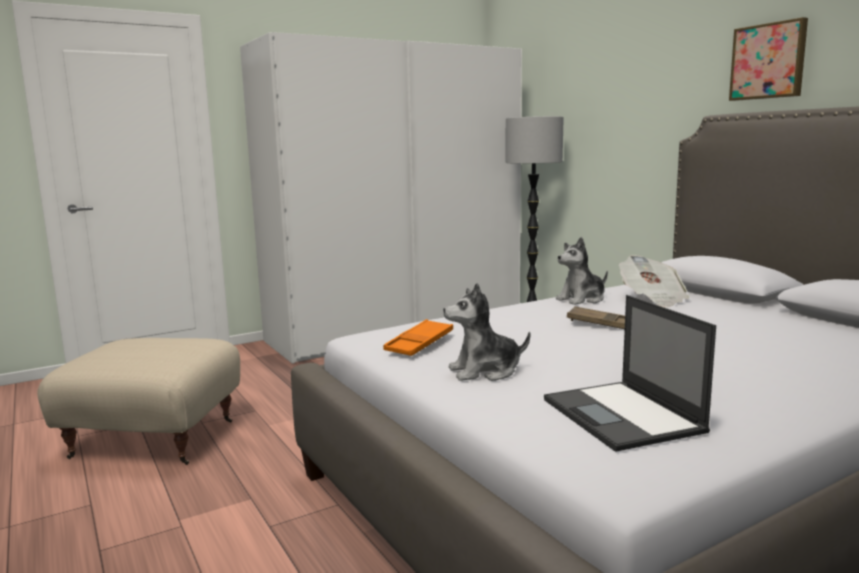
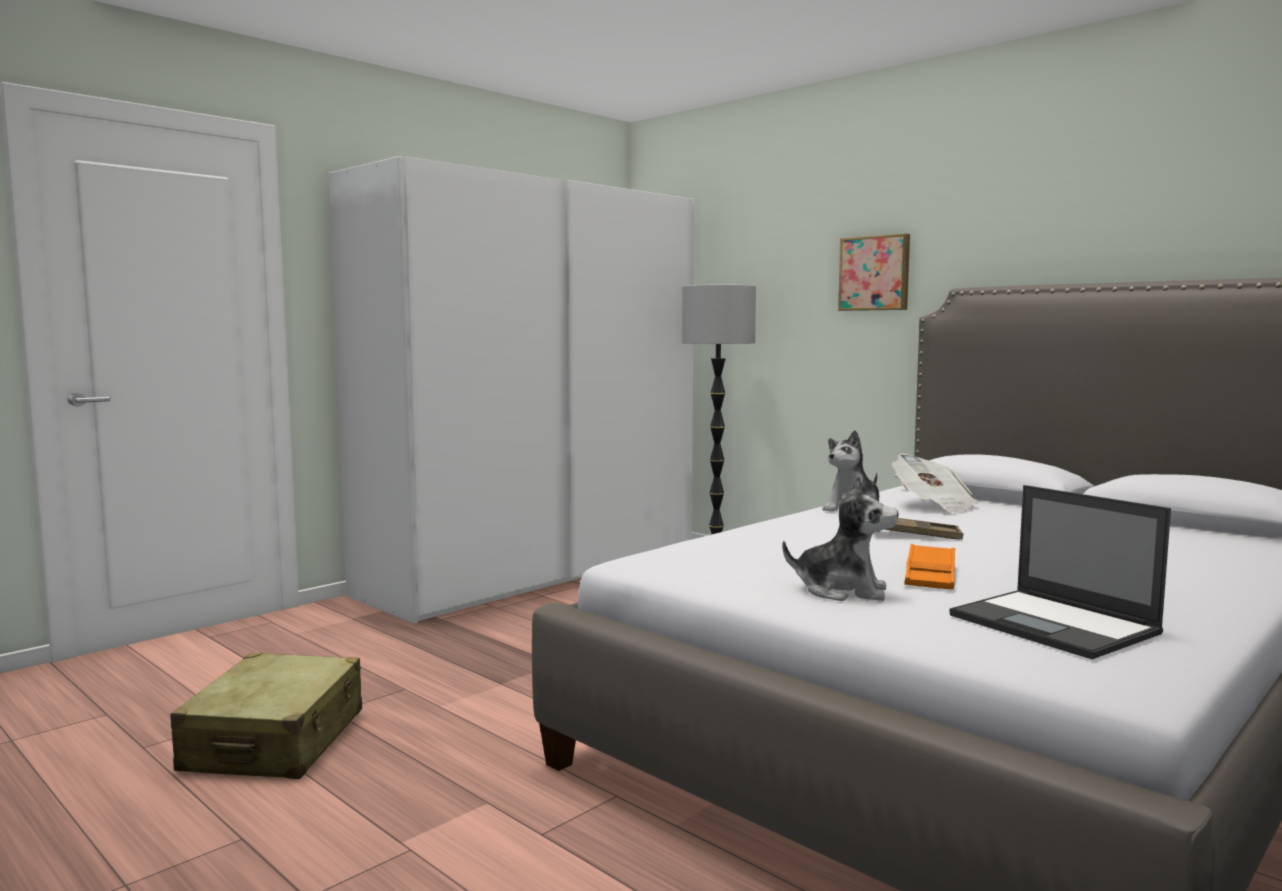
camera: 15 degrees left, 5 degrees down
(153, 439) = (275, 741): beige ottoman -> beige suitcase
(419, 343) = (726, 564): orange tray -> orange tray (930, 575)
(485, 371) = (842, 591): plush toy -> plush toy turned 135 degrees counterclockwise
(768, 61) = (1023, 229): picture -> picture (875, 273)

